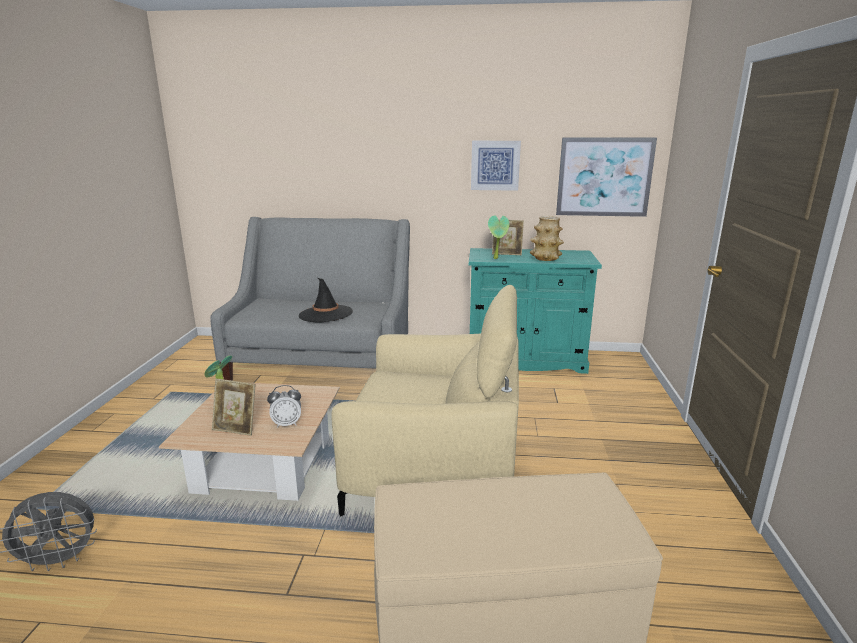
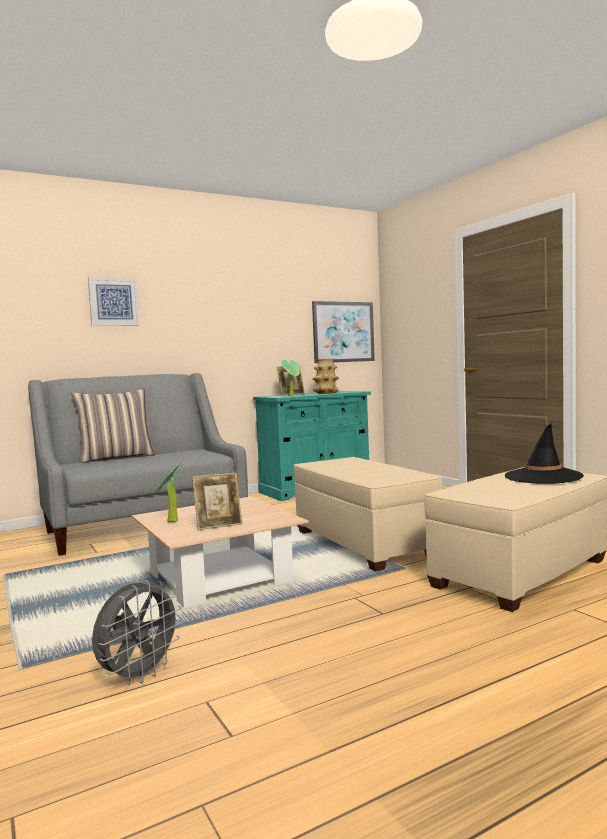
camera: 35 degrees left, 15 degrees down
(287, 424) = (257, 515): alarm clock -> none
(305, 299) = (116, 457): none -> pillow
(325, 314) = (165, 458): black hat -> black hat (543, 477)
(433, 473) = (364, 544): beige armchair -> beige ottoman
(495, 165) = (265, 323): picture -> picture (113, 302)

